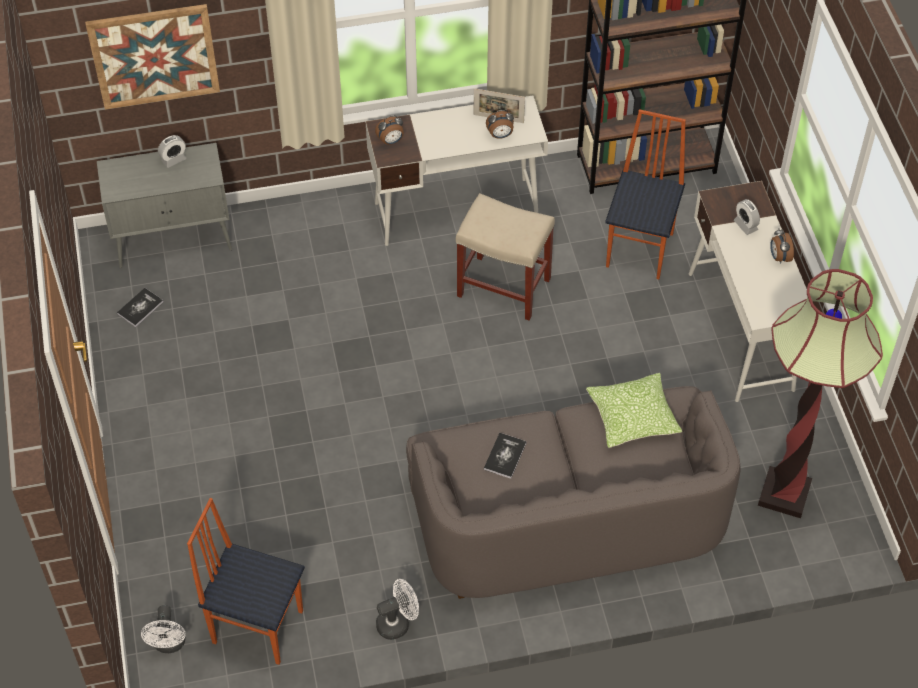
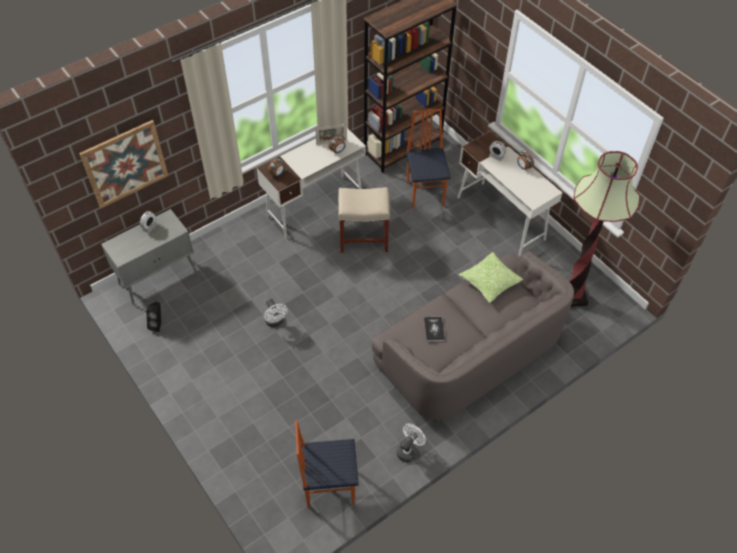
camera: 25 degrees left, 0 degrees up
(140, 308) = (158, 324): book -> black speaker
(169, 644) = (282, 520): white fan -> white fan (275, 322)

